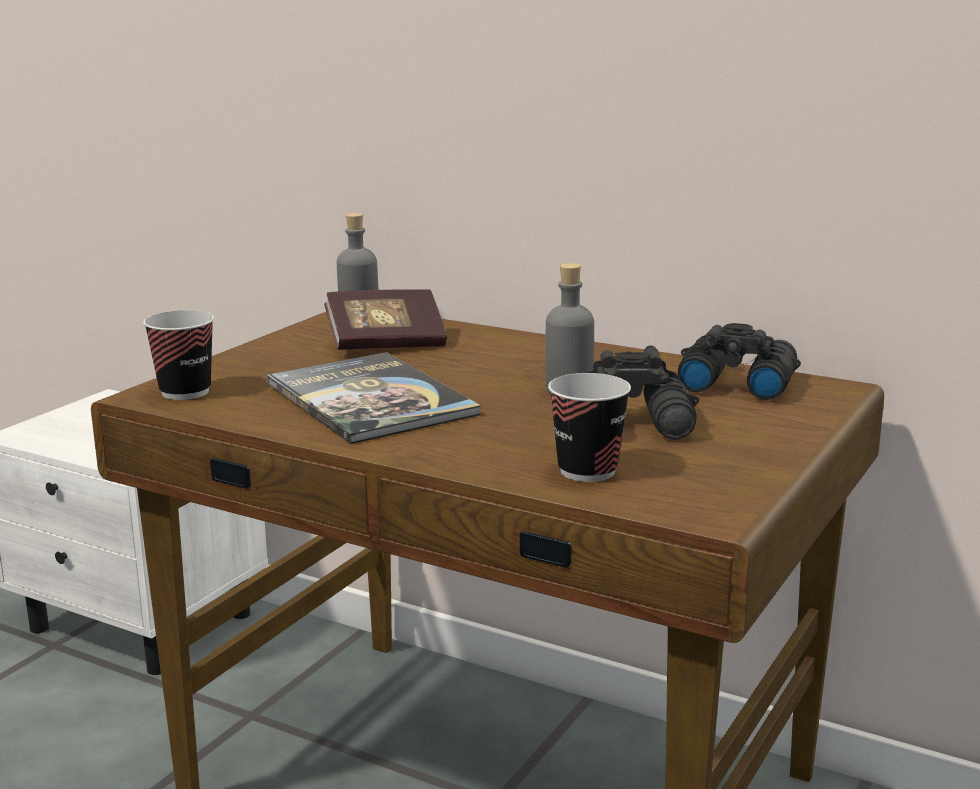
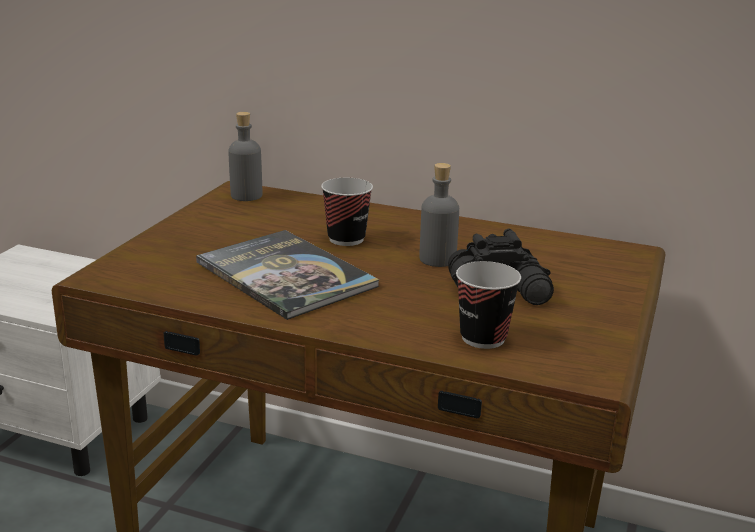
camera: 10 degrees left, 5 degrees up
(185, 392) = (130, 272): cup -> cup (346, 239)
(386, 344) = (277, 219): book -> none
(735, 382) = (558, 249): black binoculars -> none

